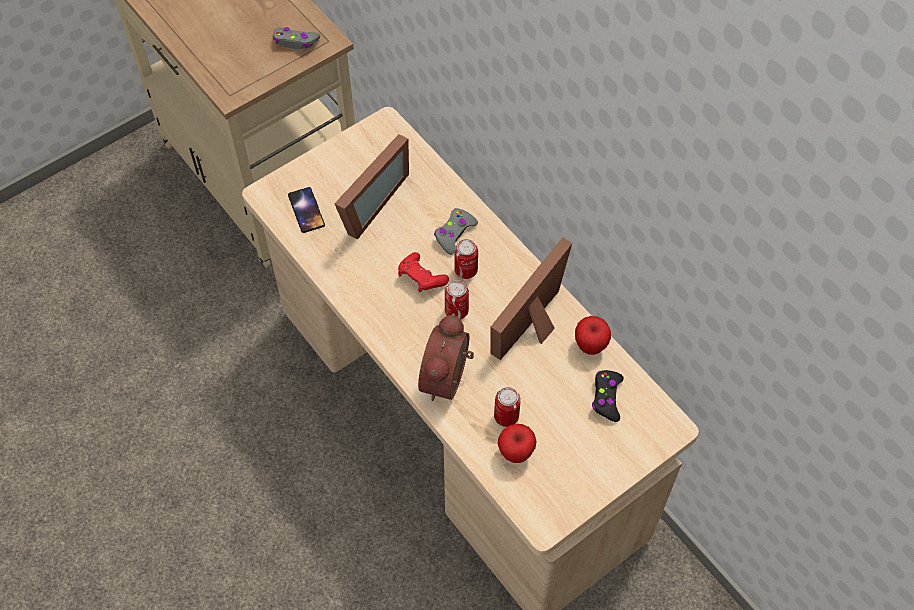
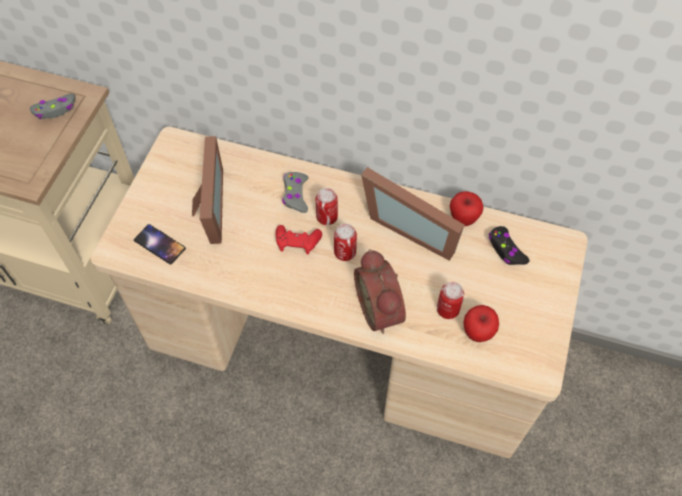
camera: 35 degrees left, 0 degrees up
(537, 324) = (412, 226): picture frame -> picture frame turned 60 degrees counterclockwise

